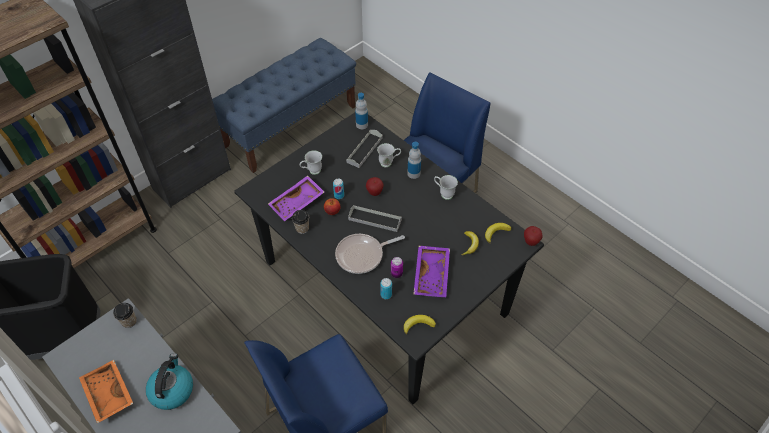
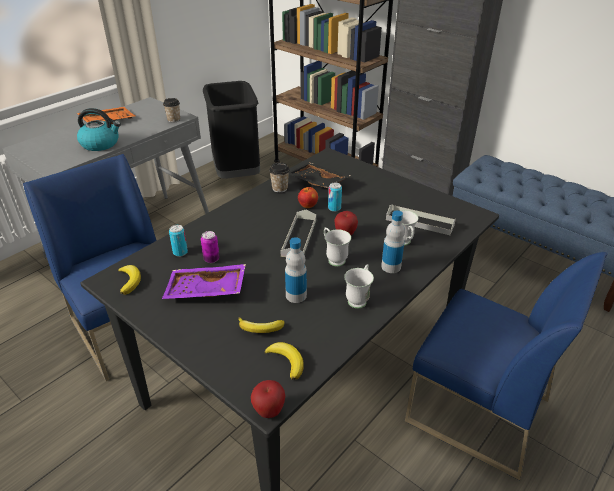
camera: 85 degrees right, 15 degrees down
(297, 203) = (316, 182): purple tray -> black tray
(312, 171) = (368, 187): white mug -> white mug (334, 258)
(362, 125) = (466, 217): bottle -> bottle (296, 295)
(362, 255) = (241, 231): frying pan -> none

